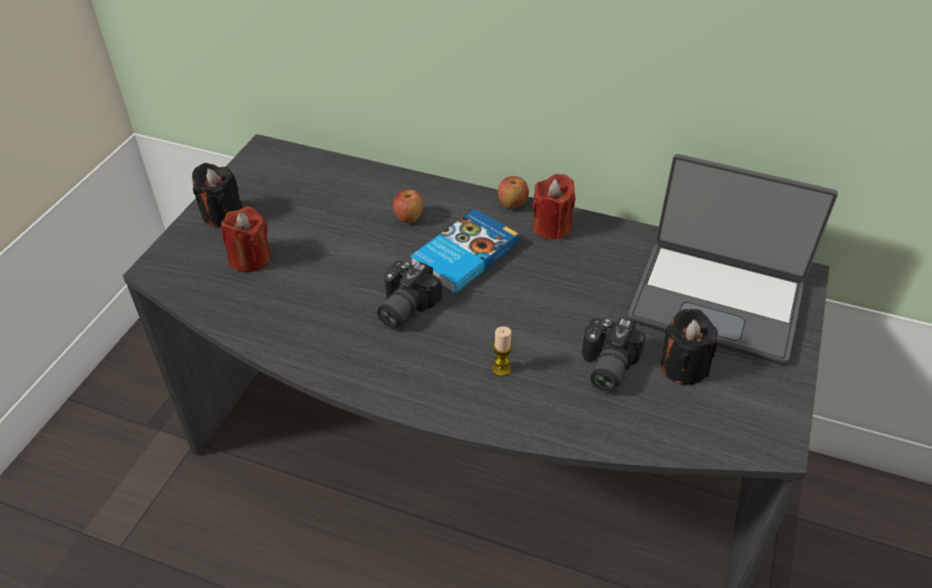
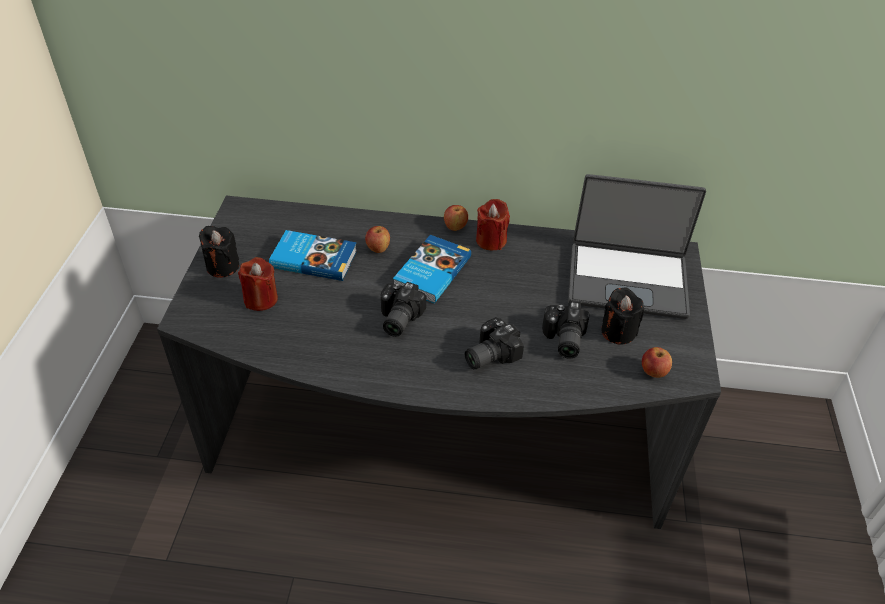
camera: 15 degrees left, 0 degrees up
(329, 219) = (314, 258): none -> book
(501, 369) = (488, 354): candle -> camera
(716, 429) = (653, 372): none -> apple

